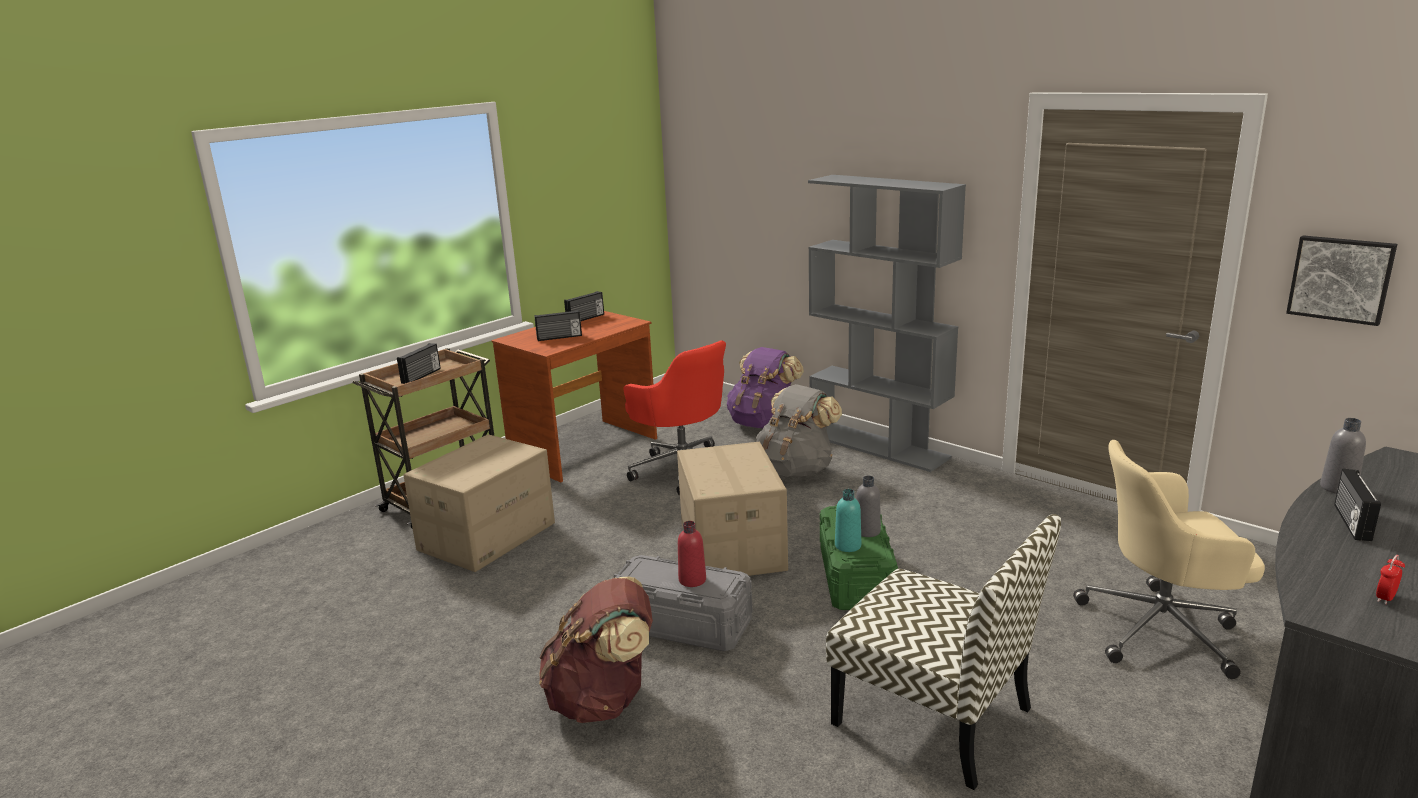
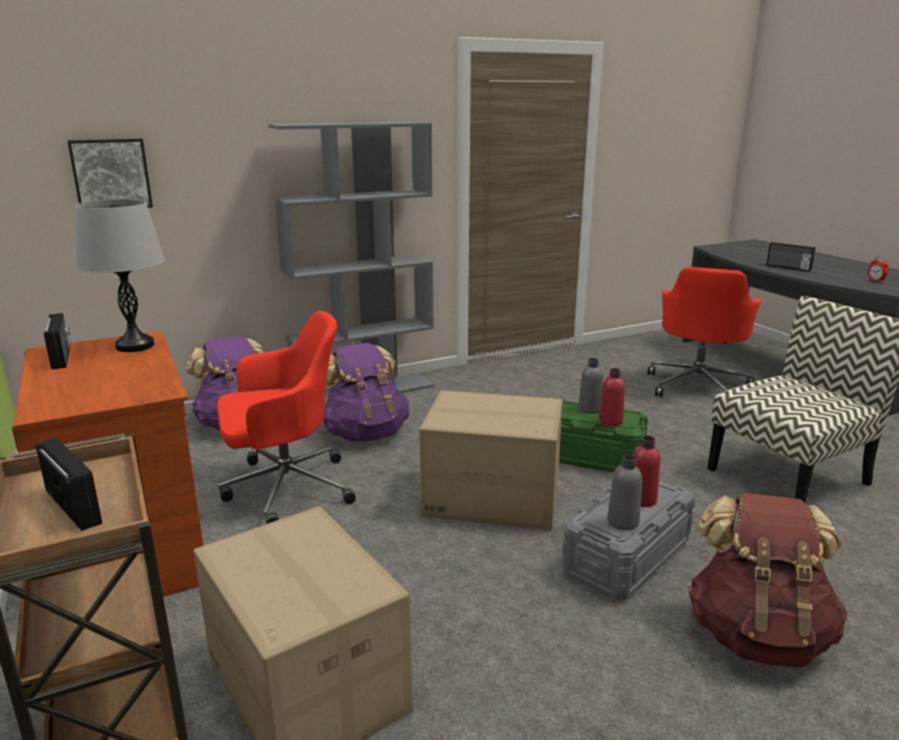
camera: 70 degrees left, 0 degrees up
(559, 337) = (116, 380): radio -> none
(616, 325) = (135, 346): none -> grey table lamp
(796, 470) = (365, 433): grey backpack -> purple backpack
(848, 546) = (610, 421): turquoise bottle -> red bottle
(1162, 629) = (698, 385): beige office chair -> red office chair
(1338, 488) = (745, 261): grey bottle -> grey bottle (623, 522)
(1340, 279) = (639, 160): picture -> picture (111, 174)

